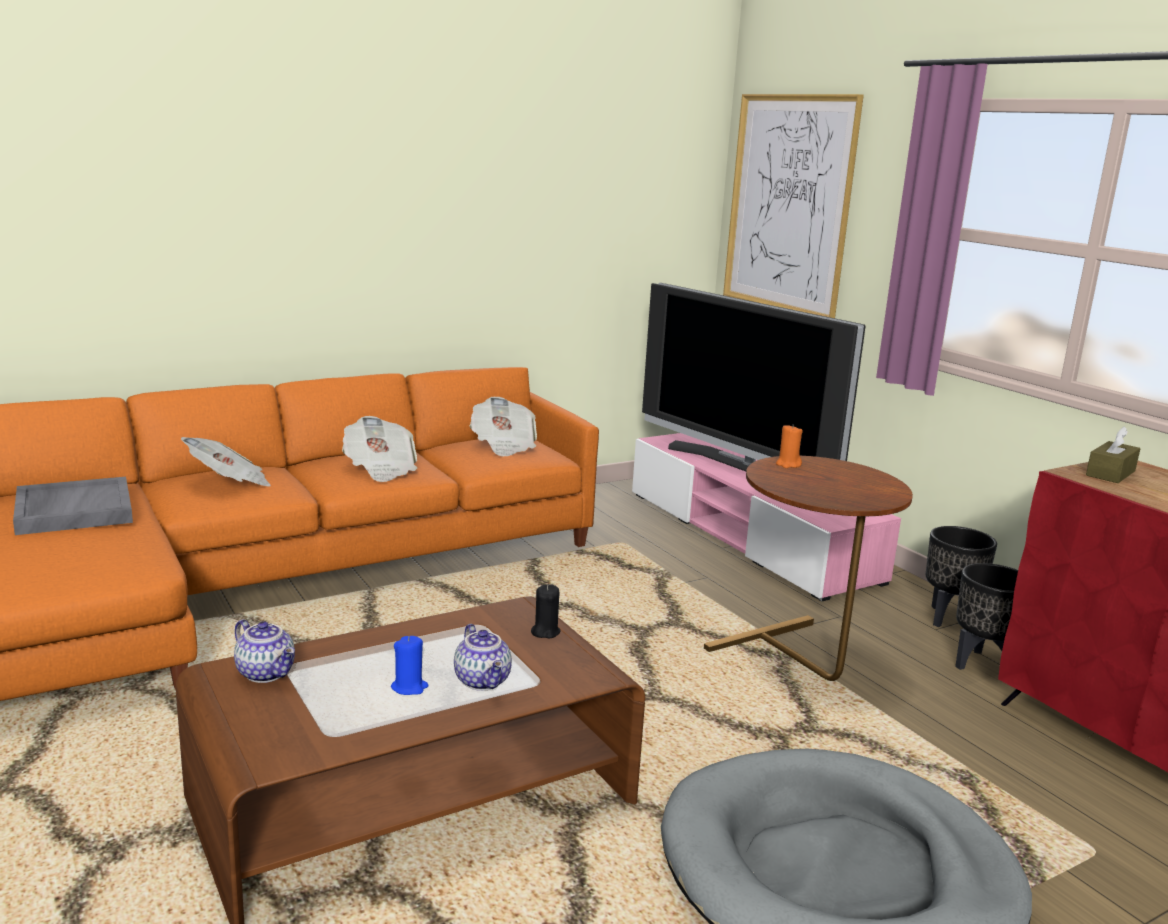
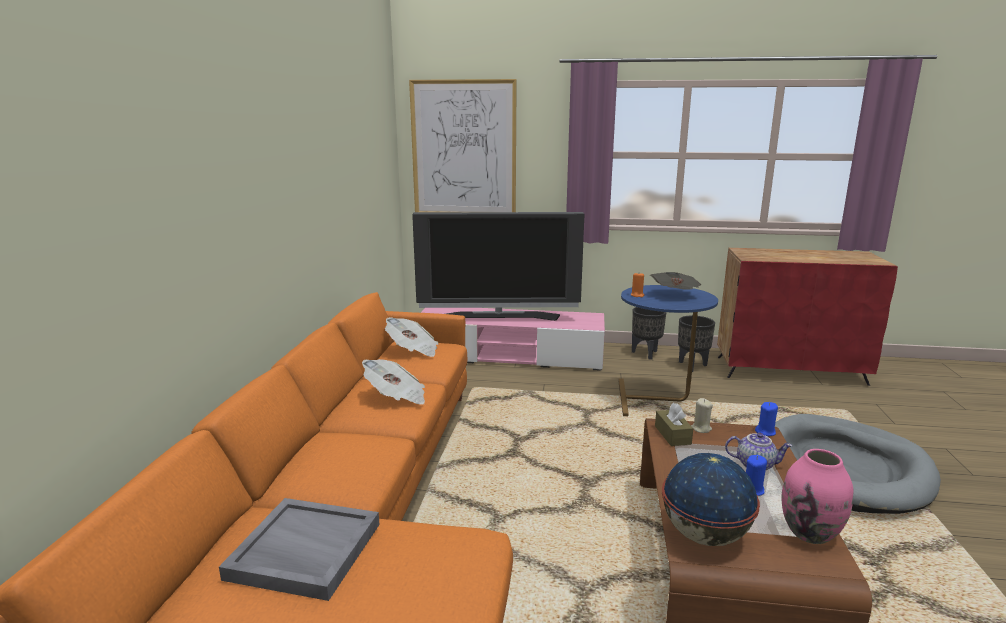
camera: 50 degrees left, 0 degrees up
(229, 483) = (339, 459): newspaper -> newspaper (675, 294)
(267, 673) = (704, 535): teapot -> globe
(337, 737) = (810, 533): none -> pink vase
(545, 632) = (700, 428): black candle -> beige candle
(600, 676) = (765, 432): none -> blue candle
(800, 663) = (658, 400): brown side table -> blue side table
(1110, 473) = (752, 255): brown tissue box -> brown tissue box (672, 435)

